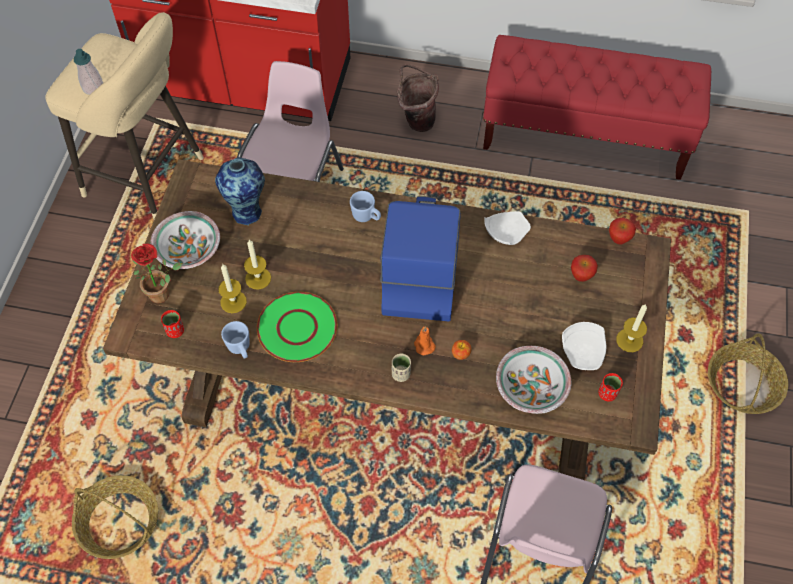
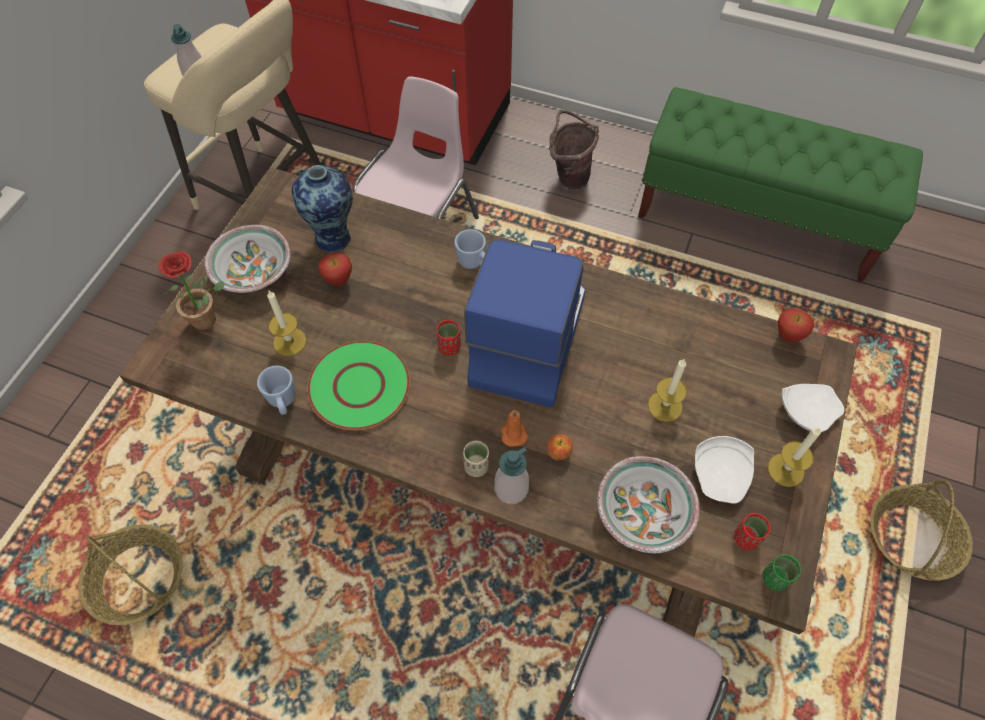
camera: 10 degrees right, 0 degrees up
(175, 331) = (211, 367): red cup -> red cup (449, 347)
(258, 278) = (326, 317): candle -> candle (665, 406)
(430, 386) = (511, 489): none -> soap dispenser
(505, 232) = (643, 306): white plate -> white plate (805, 411)
(581, 277) = (732, 376): apple -> apple (339, 281)
(584, 137) = (756, 219): red bench -> green bench
(631, 418) = (774, 578): none -> green cup

